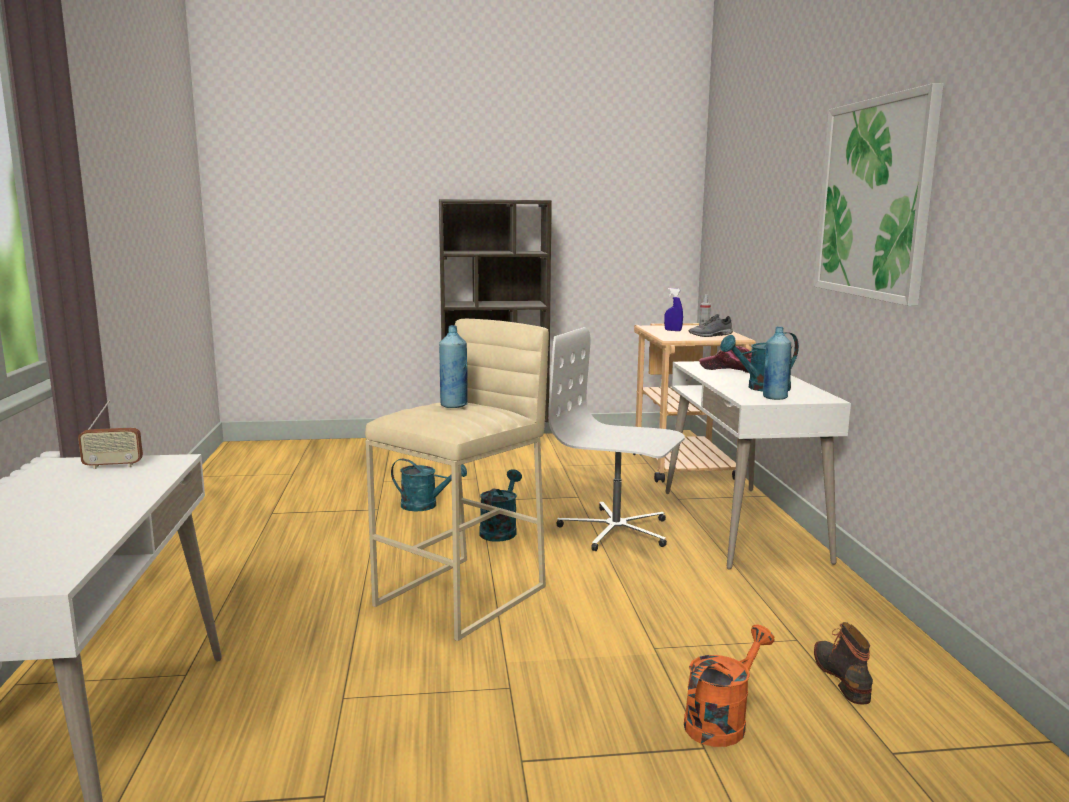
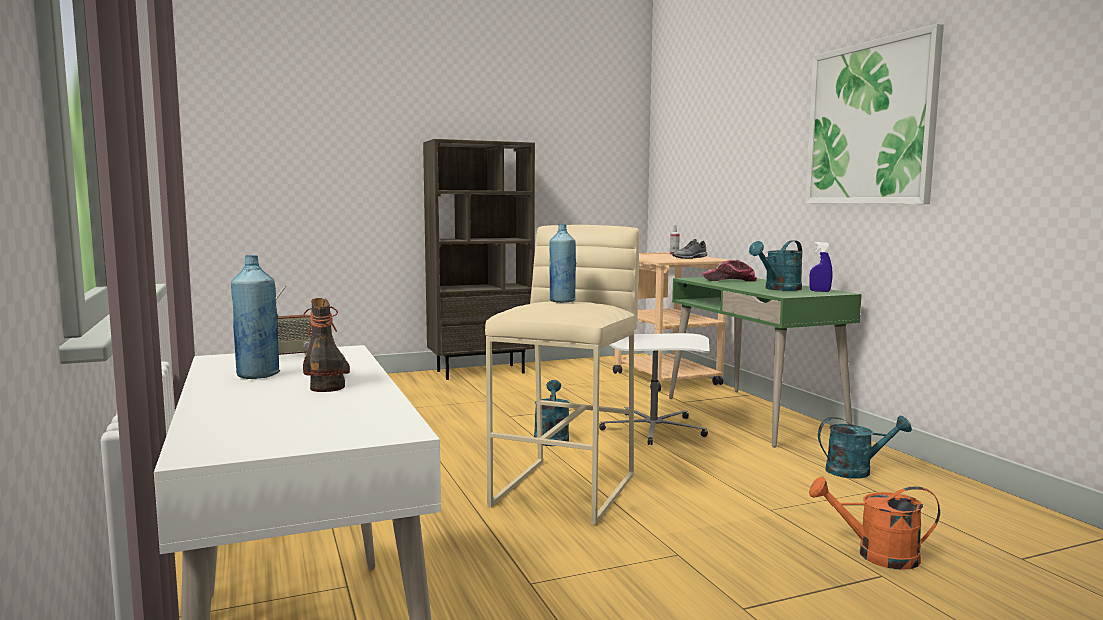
camera: 15 degrees left, 5 degrees down
(426, 506) = (462, 424): turquoise watering can -> turquoise watering can (856, 471)
(673, 330) = (652, 256): blue spray bottle -> blue spray bottle (820, 291)
(721, 721) = (876, 555): orange watering can -> orange watering can turned 105 degrees counterclockwise
(742, 525) = (753, 416): white desk -> green desk
(774, 397) = (799, 293): blue bottle -> blue bottle (258, 375)
(843, 677) = (935, 512): boot -> boot (327, 377)

